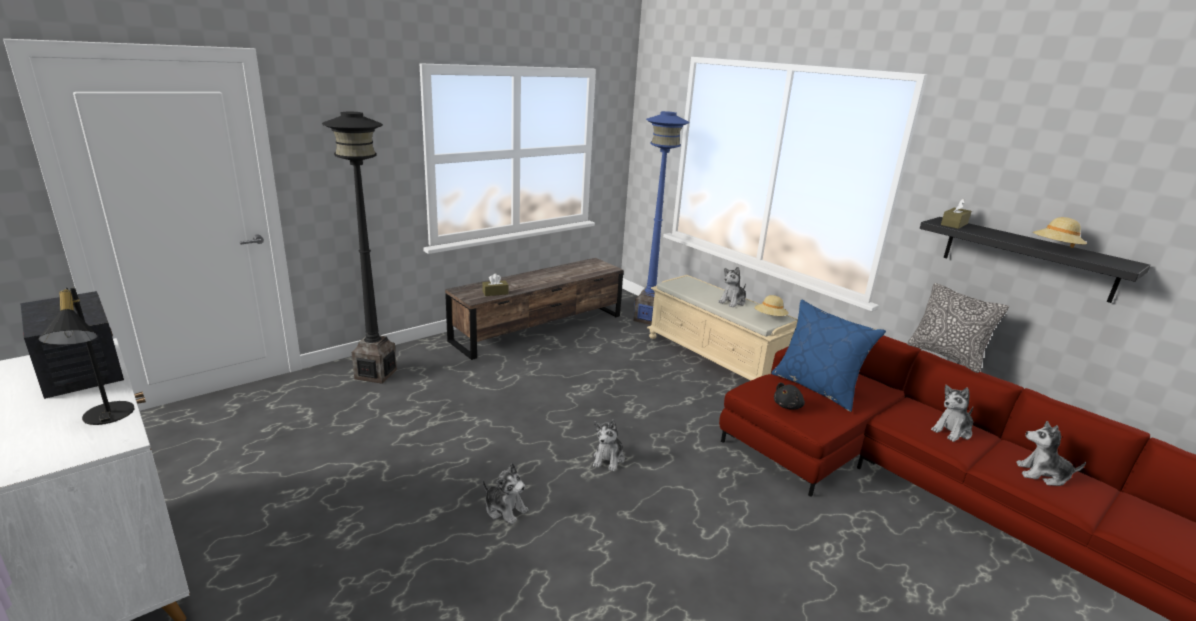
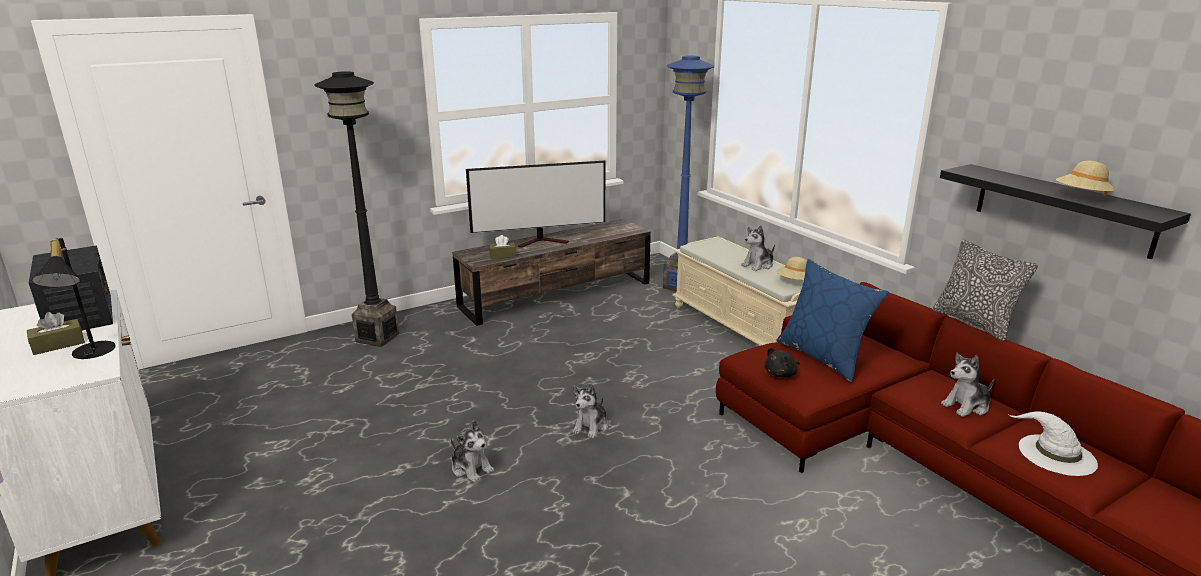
camera: 10 degrees right, 0 degrees up
(529, 279) = (543, 242): none -> television
(954, 224) = (979, 172): brown tissue box -> brown tissue box (58, 344)
(1042, 474) = (1055, 454): plush toy -> white hat

